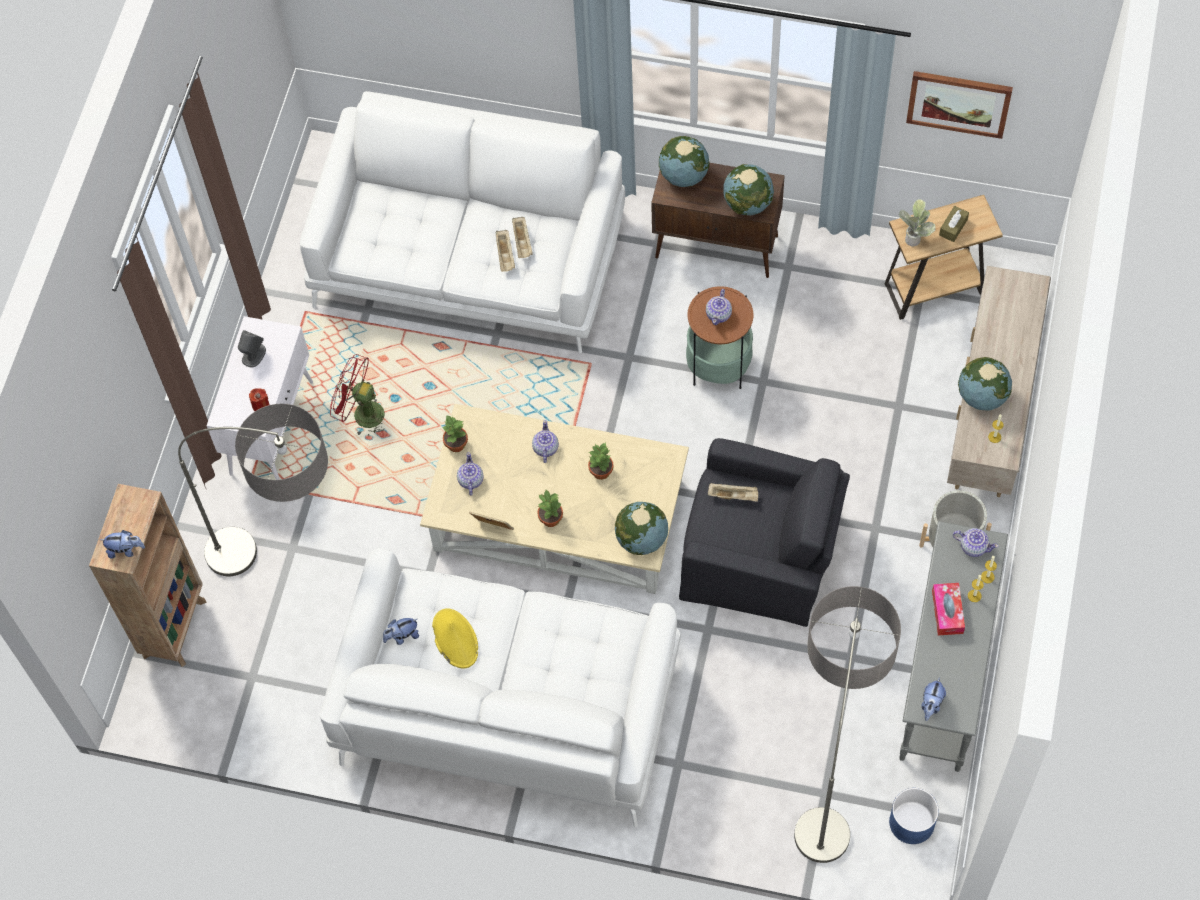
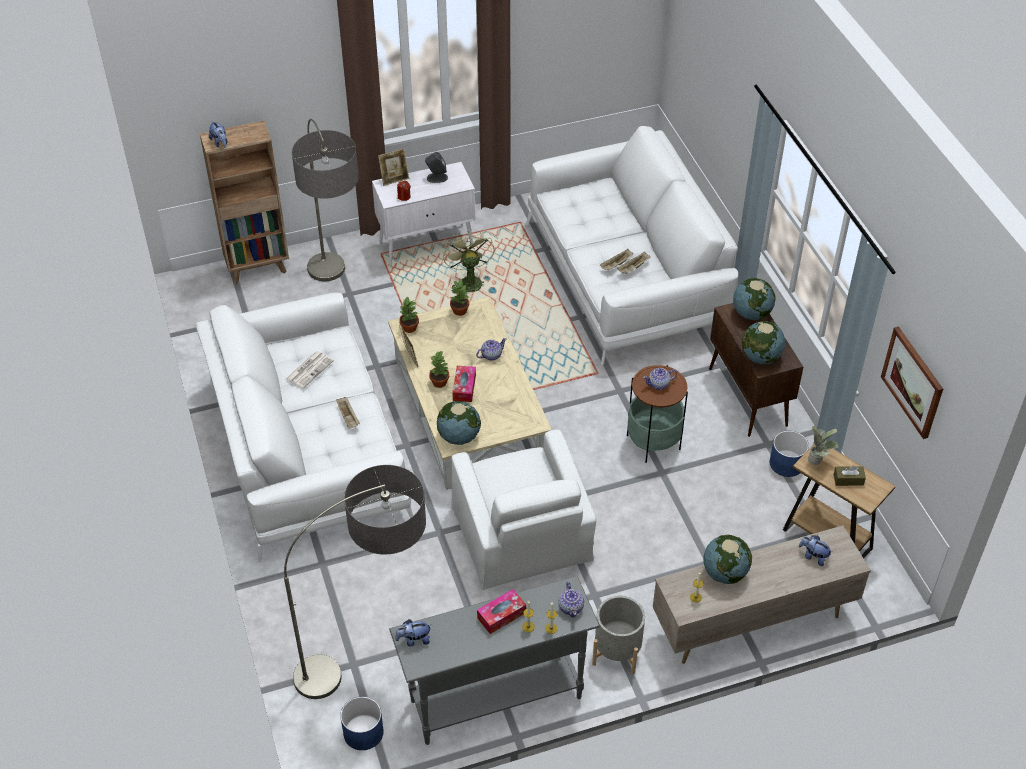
camera: 55 degrees right, 15 degrees down
(222, 400) = (394, 179): none -> picture frame
(361, 414) = (468, 281): red fan -> green fan
(402, 636) = (294, 344): plush toy -> plush toy (813, 556)
(455, 639) = (309, 369): yellow hat -> newspaper
(470, 480) = (438, 329): teapot -> none
(575, 498) = (464, 387): none -> tissue box
(601, 472) = (495, 392): potted plant -> potted plant (409, 328)
(734, 496) = (529, 469): beige tray -> beige tray (348, 418)
(760, 553) = (522, 535): black armchair -> white armchair
(823, 265) = (787, 463): none -> blue planter

